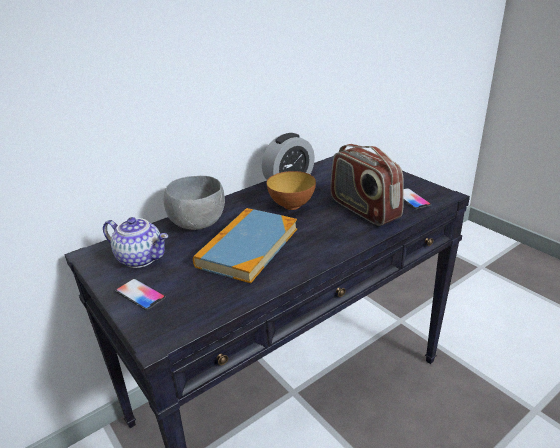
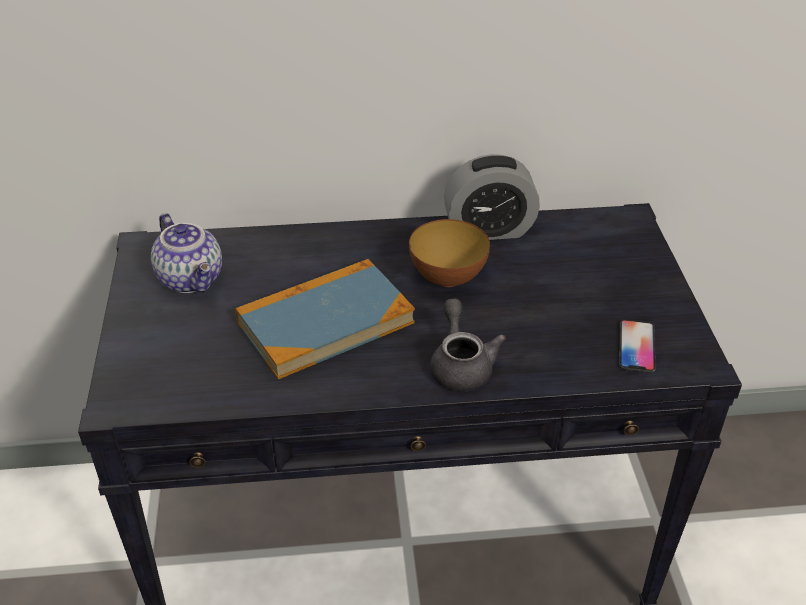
camera: 30 degrees right, 10 degrees up
(140, 295) = (148, 333): phone -> none
(198, 223) = (302, 253): grey bowl -> none
(342, 237) = (461, 365): none -> grey teapot
(363, 209) = (542, 332): radio -> none

